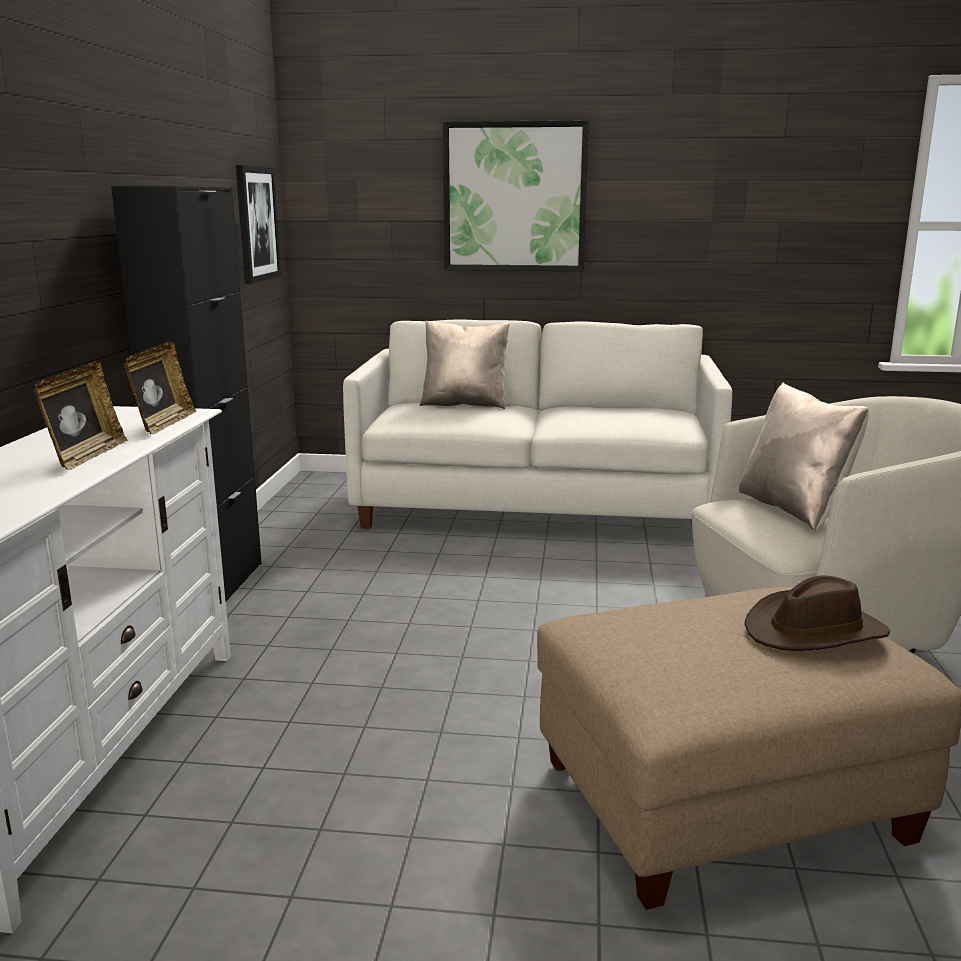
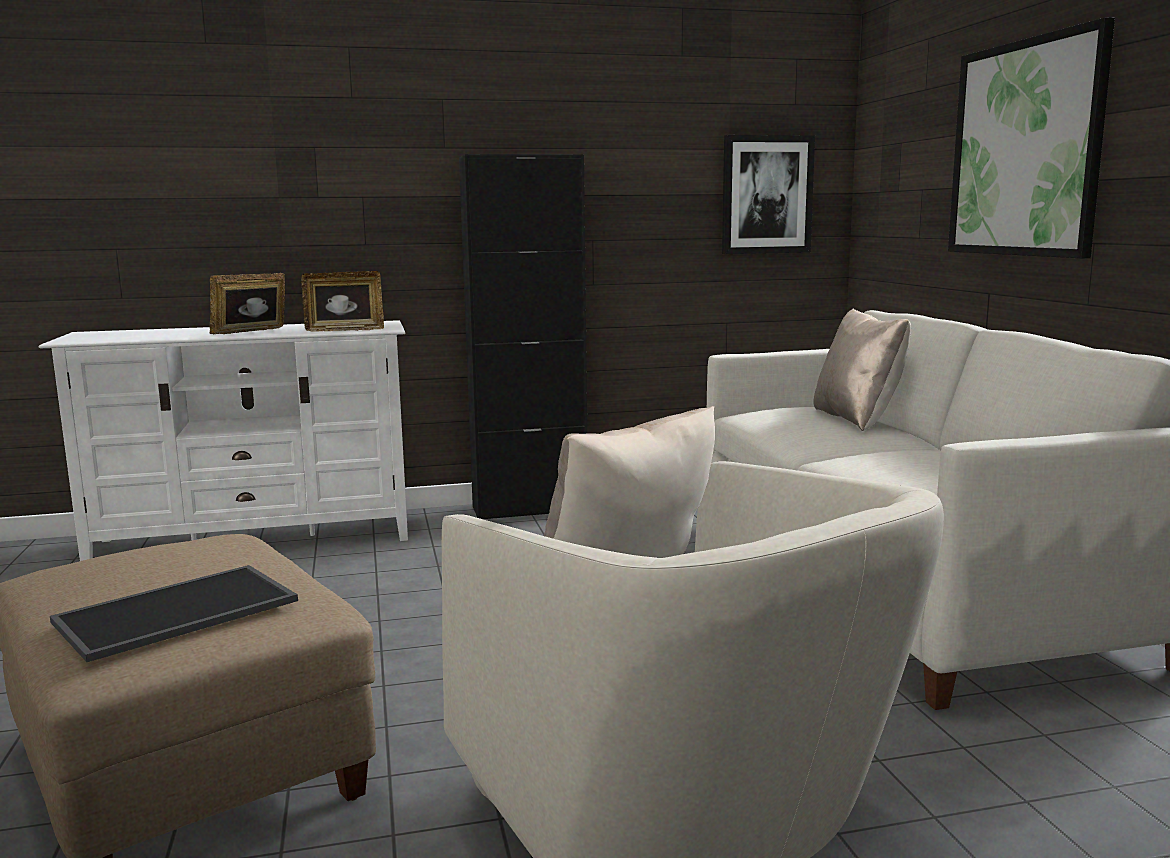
camera: 70 degrees right, 5 degrees down
(86, 456) = (251, 332): picture frame -> picture frame turned 150 degrees clockwise
(814, 631) = (176, 613): brown hat -> tray

